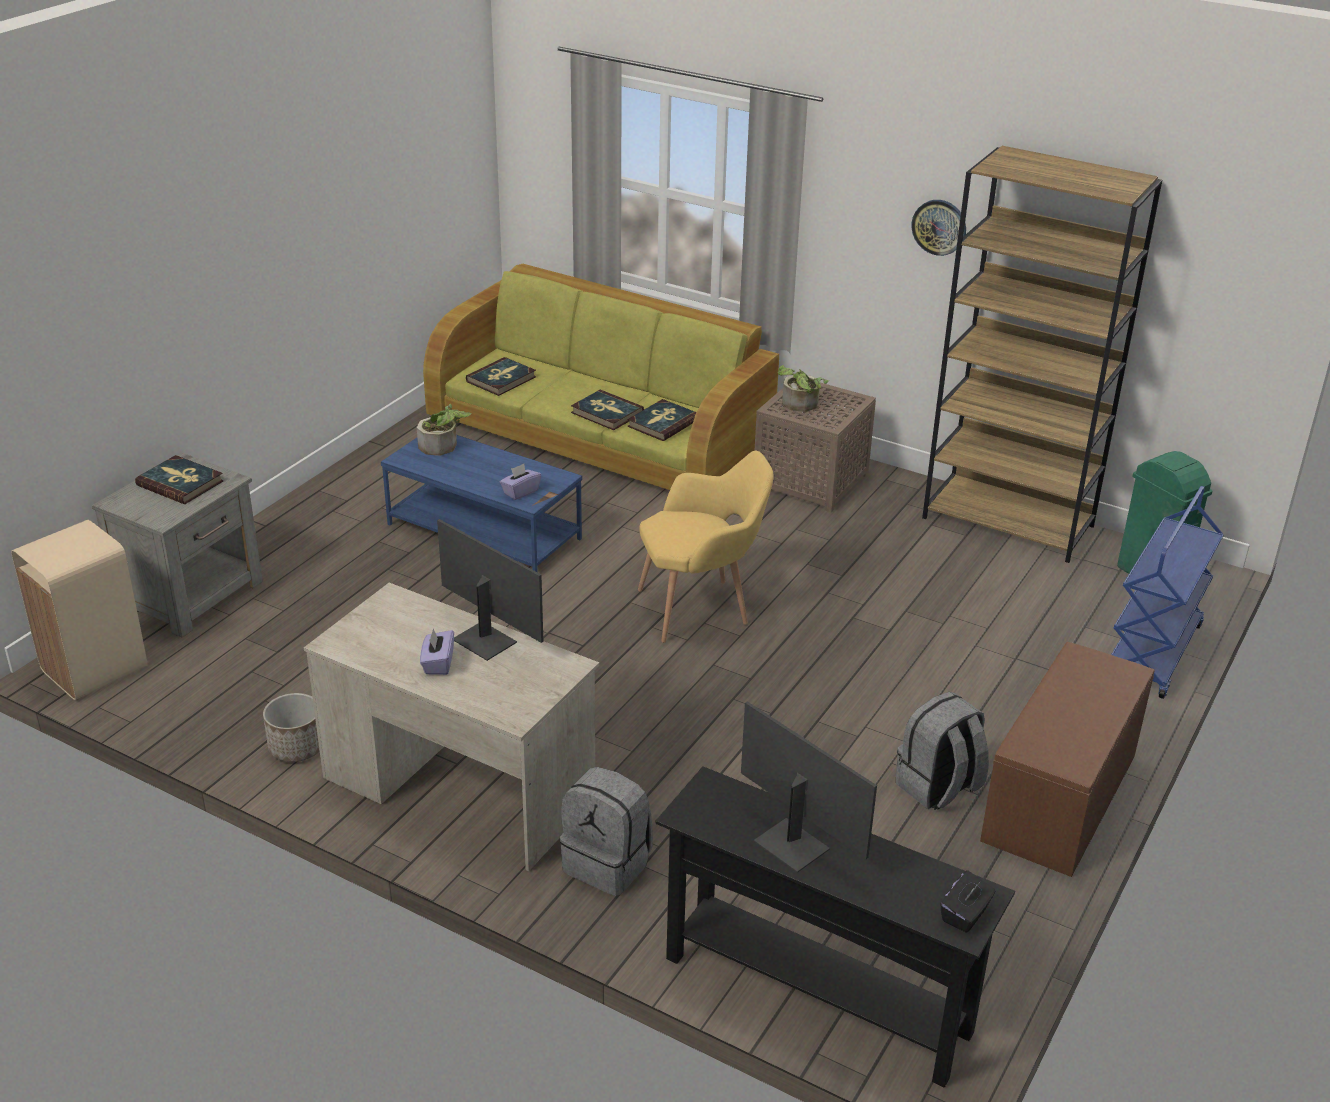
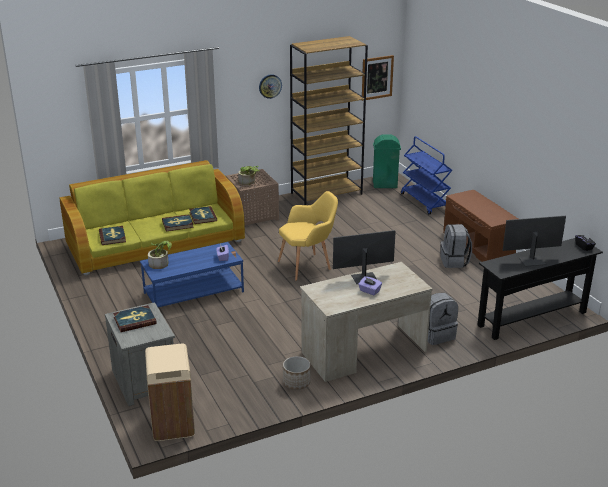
camera: 55 degrees left, 5 degrees down
(701, 608) = (308, 265): yellow armchair -> yellow armchair turned 45 degrees clockwise
(1223, 309) = (377, 77): none -> picture

